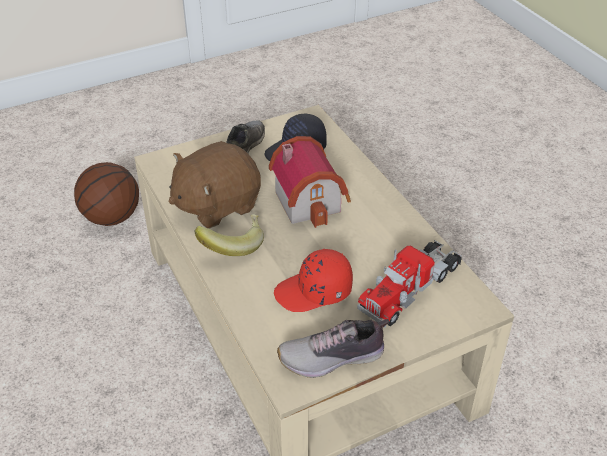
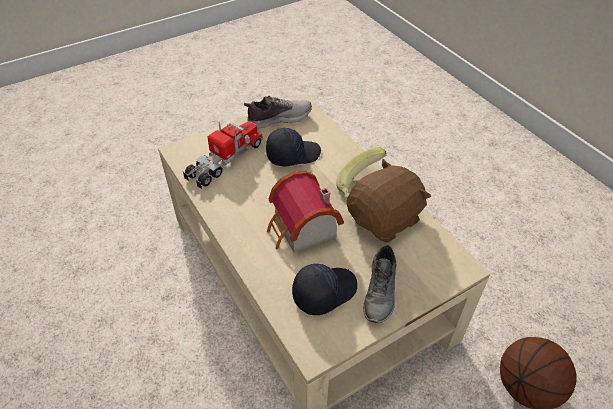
camera: 175 degrees right, 5 degrees up
(314, 292) = (292, 154): red cap -> black cap

